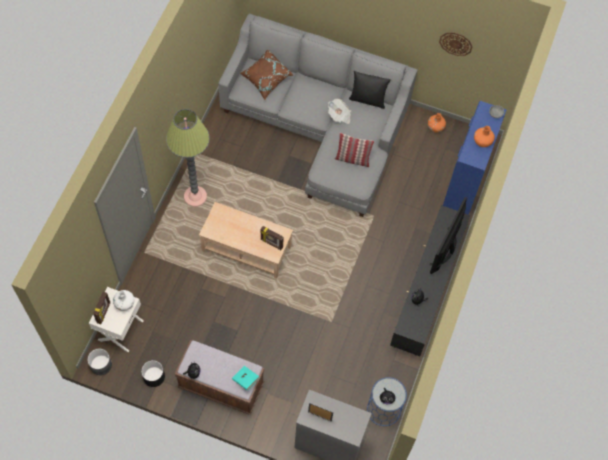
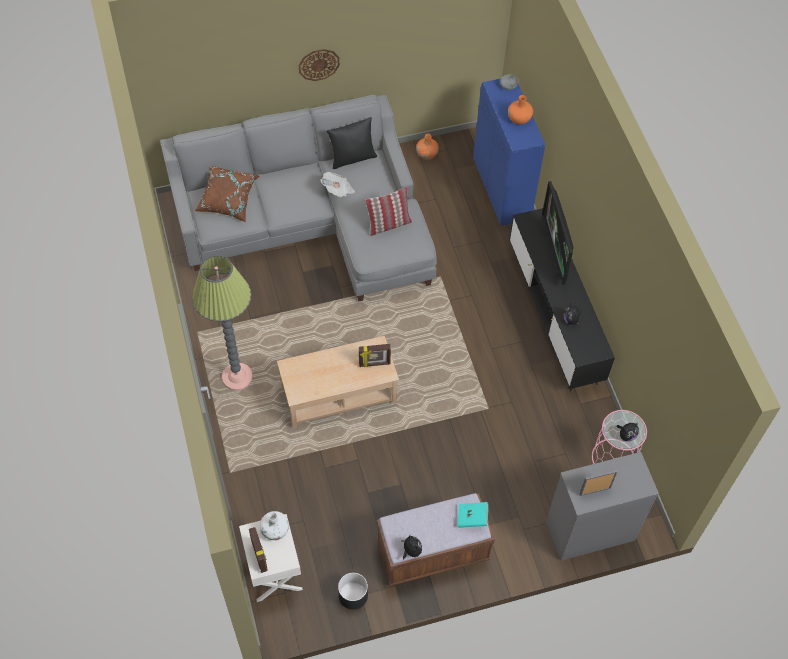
camera: 35 degrees left, 5 degrees down
(101, 365) = (283, 625): grey planter -> none
(384, 409) = (613, 458): blue side table -> pink side table
(455, 43) = (422, 35): wall clock -> wall clock (319, 64)

